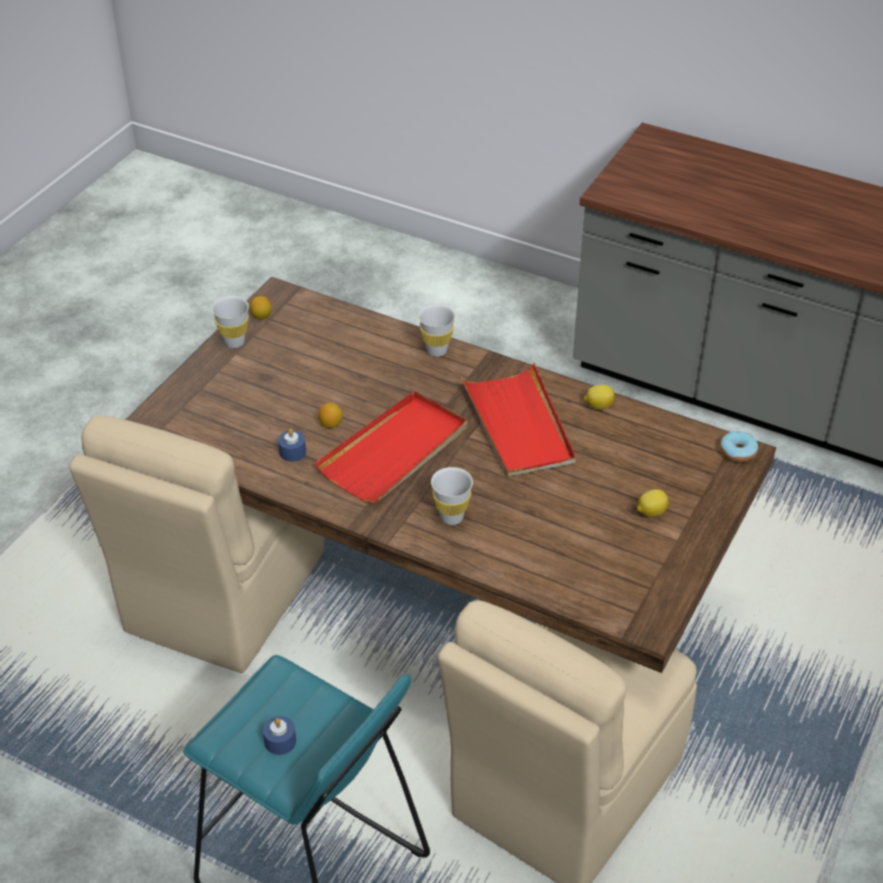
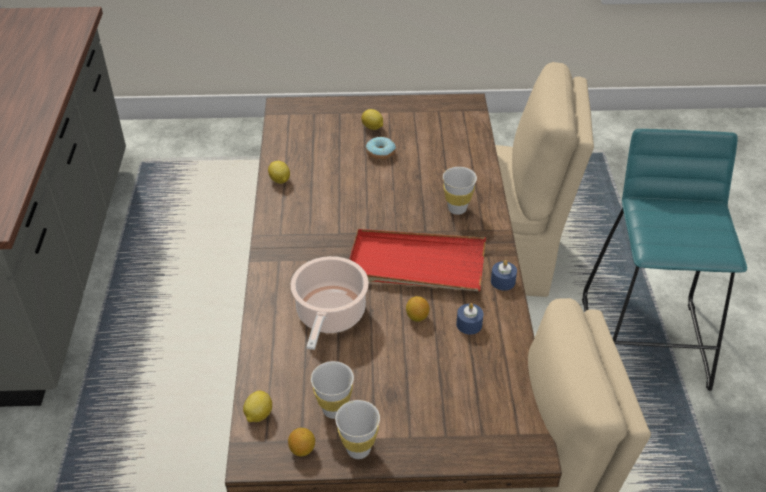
camera: 120 degrees left, 0 degrees up
(280, 741) = (694, 223): blue candle -> blue candle (503, 281)
(312, 306) = (258, 415): none -> lemon
(379, 374) = (330, 316): none -> cooking pot
(436, 350) = (271, 293): white cup -> white cup (334, 409)
(518, 425) = (333, 212): red tray -> none
(738, 452) = (284, 109): donut -> donut (380, 153)

